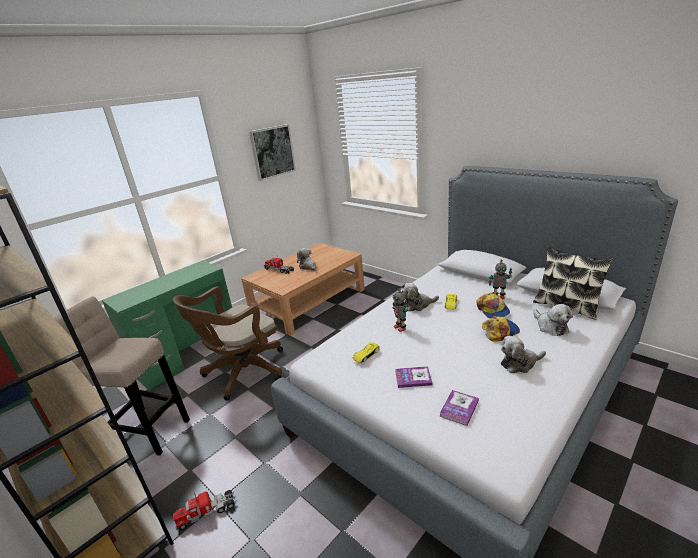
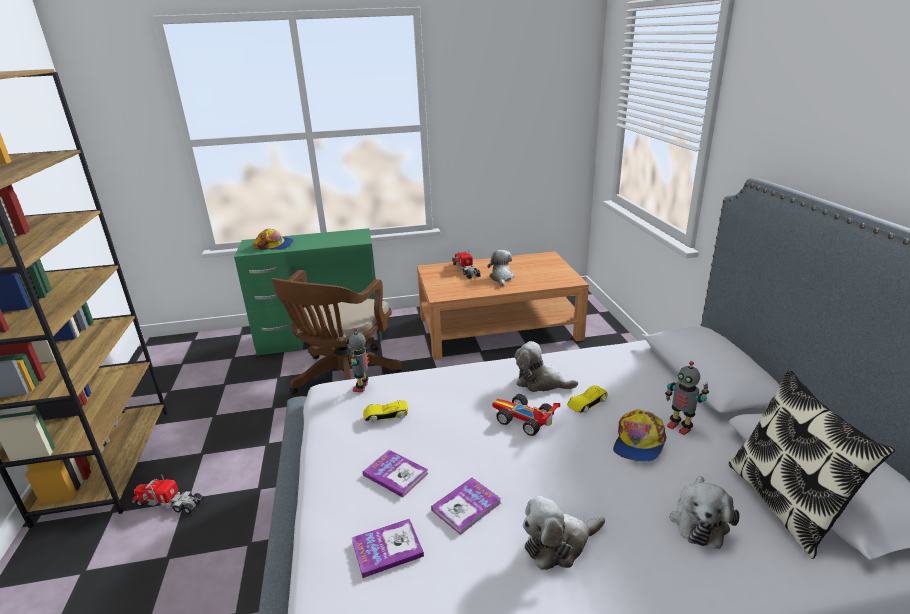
camera: 35 degrees right, 0 degrees up
(145, 430) = (215, 393): beige stool -> none
(242, 373) = (344, 379): brown office chair -> brown office chair turned 60 degrees counterclockwise
(272, 152) = (512, 105): picture -> none
(400, 327) = (473, 401): toy robot -> toy robot (362, 387)
(435, 324) = (523, 420): none -> toy car
(464, 372) = (466, 506): none -> book
(499, 331) = (600, 479): cap -> cap (274, 245)
(519, 363) = (559, 544): plush toy -> plush toy turned 45 degrees counterclockwise

